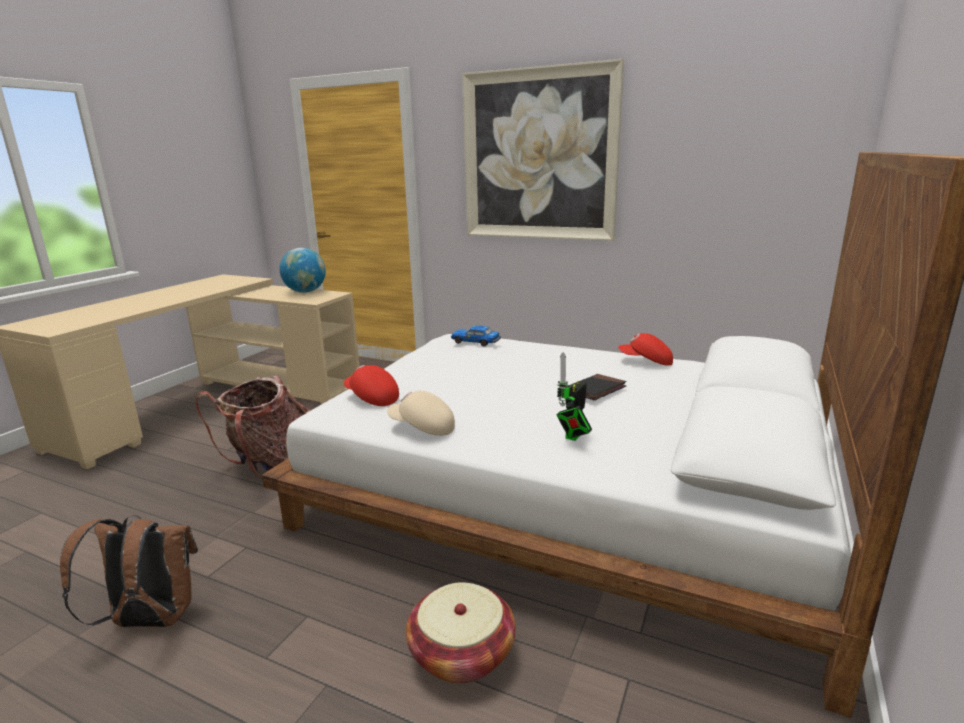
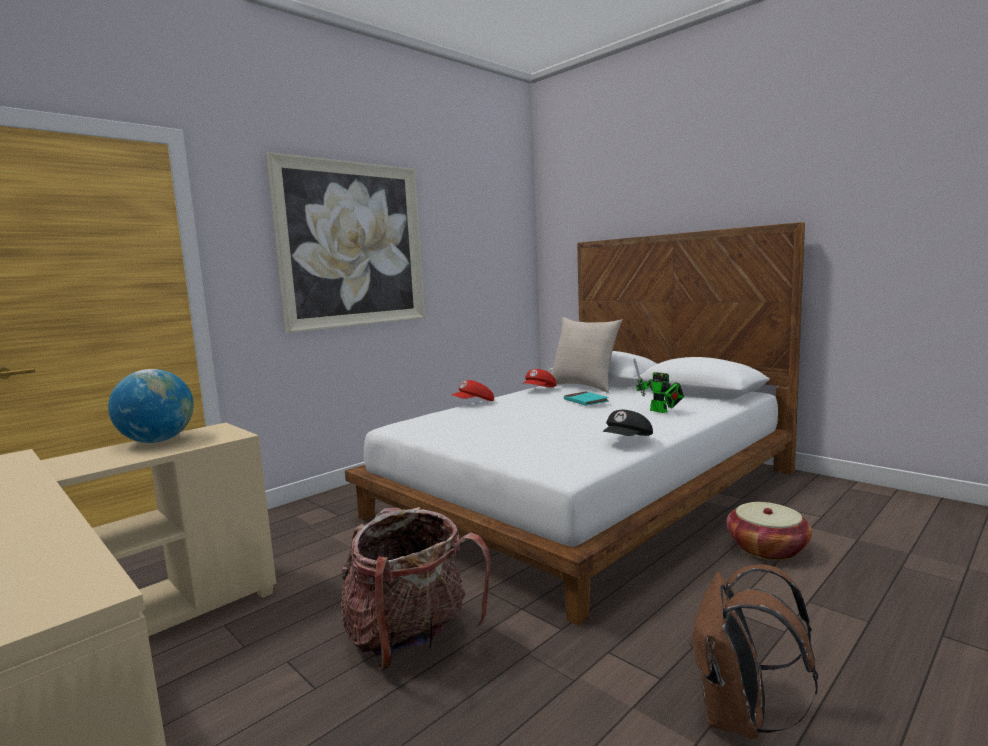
camera: 70 degrees left, 10 degrees down
(371, 398) = (546, 454): red cap -> red cap (474, 403)
(422, 428) = (627, 440): beige cap -> black cap
(476, 342) = (439, 416): toy car -> none
(595, 390) = (586, 401): black book -> turquoise book
(697, 381) = (584, 386): none -> beige pillow

